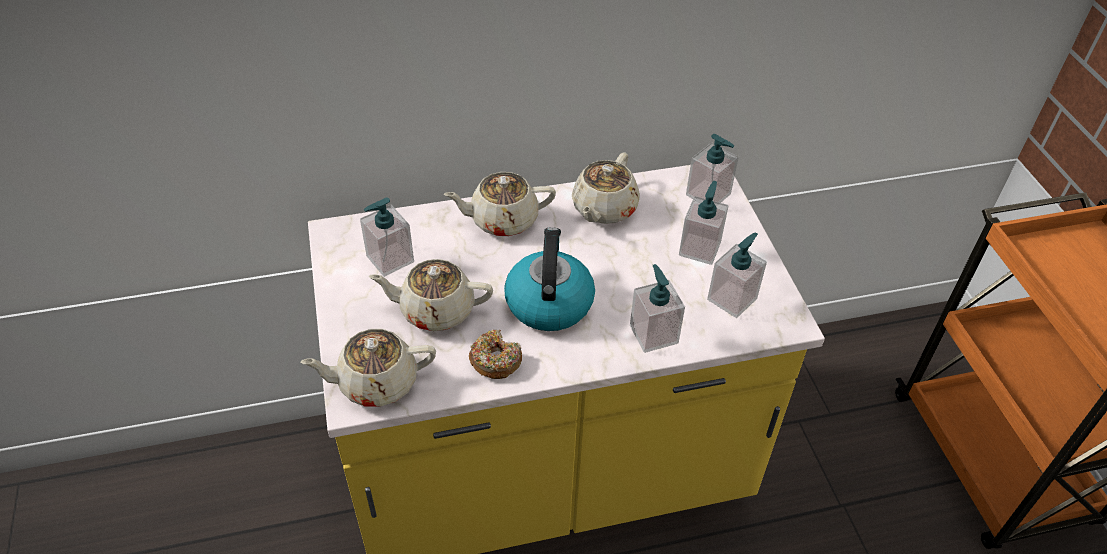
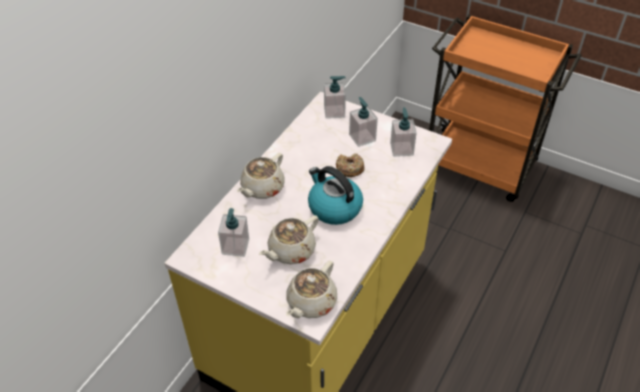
camera: 45 degrees left, 0 degrees up
(495, 360) = (347, 249): donut -> donut (349, 168)
(603, 209) = (300, 150): beige teapot -> none
(653, 334) = (392, 187): soap dispenser -> none

